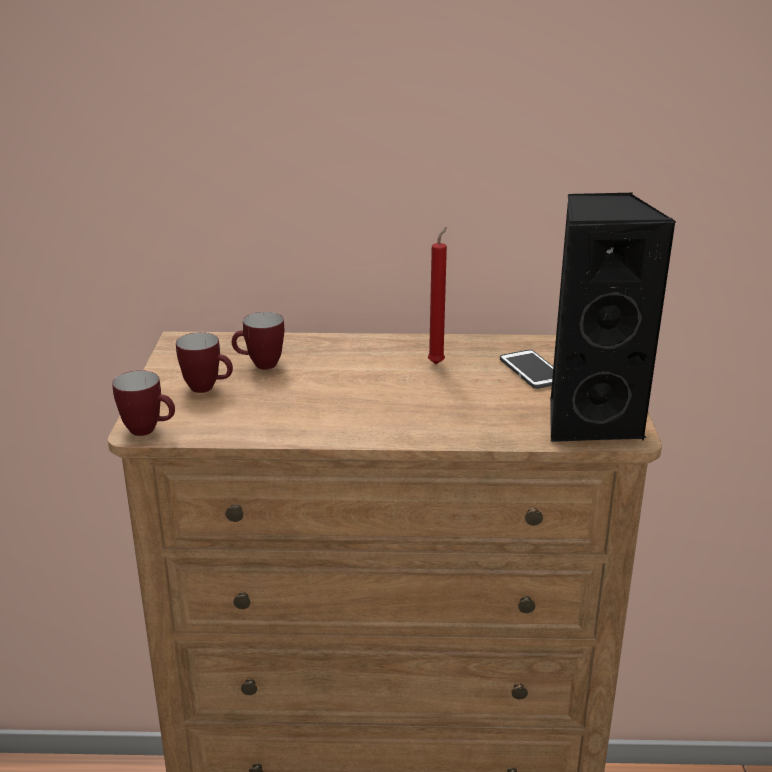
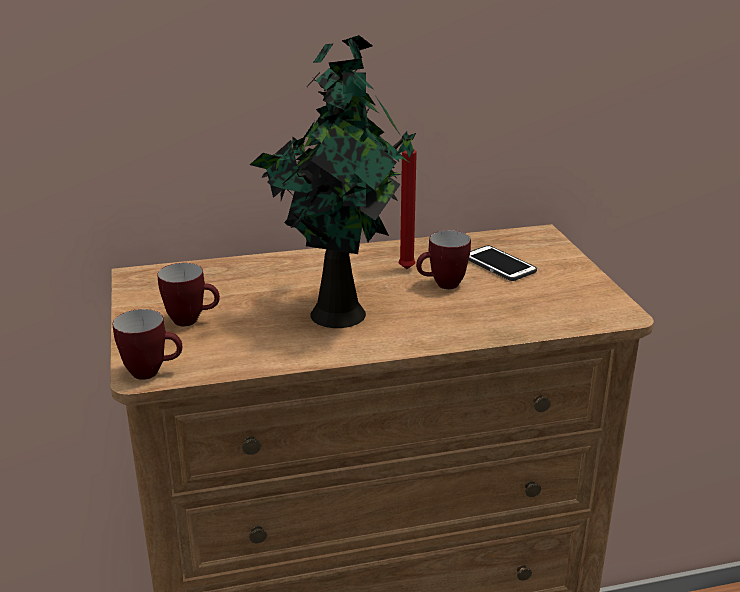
camera: 15 degrees left, 0 degrees up
(259, 365) = (233, 291): mug -> mug (442, 286)
(346, 397) = (339, 311): none -> potted plant
(589, 420) = (578, 304): black speaker -> none

